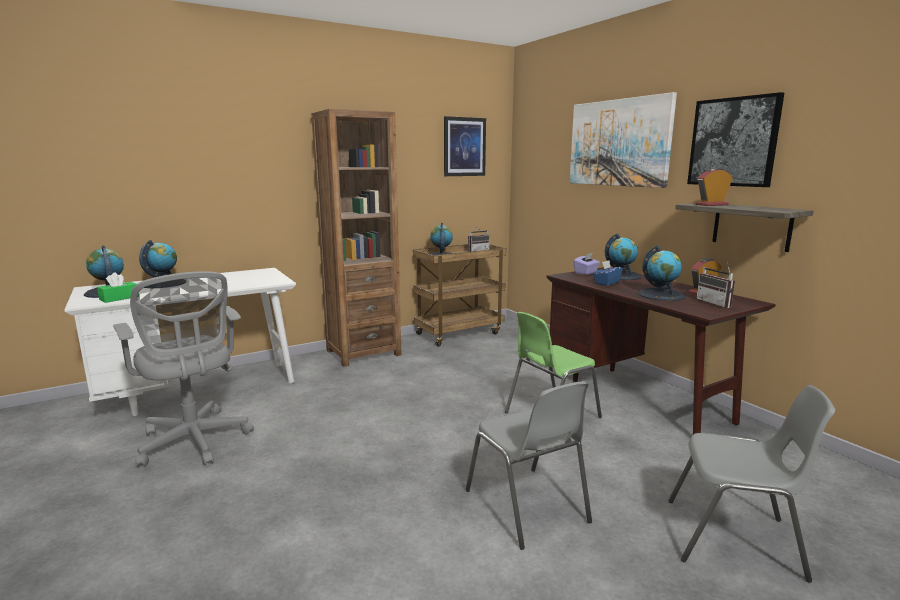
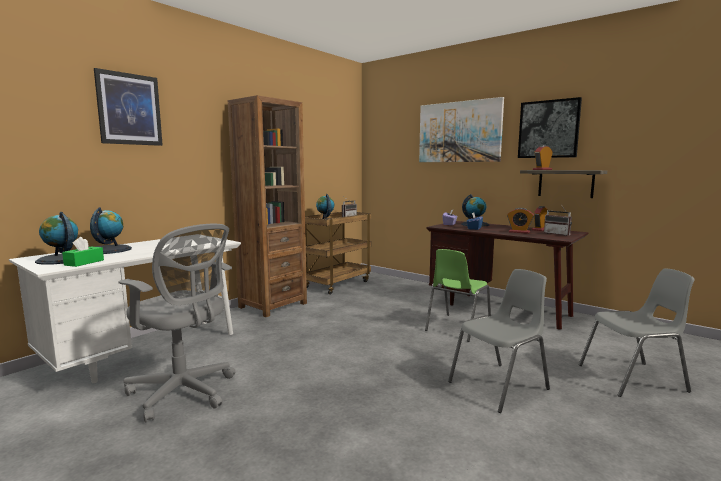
camera: 20 degrees left, 5 degrees down
(464, 147) = (333, 135): picture -> picture (129, 109)
(527, 507) = (500, 386): grey chair -> grey chair turned 75 degrees counterclockwise
(661, 295) = (519, 232): globe -> alarm clock

